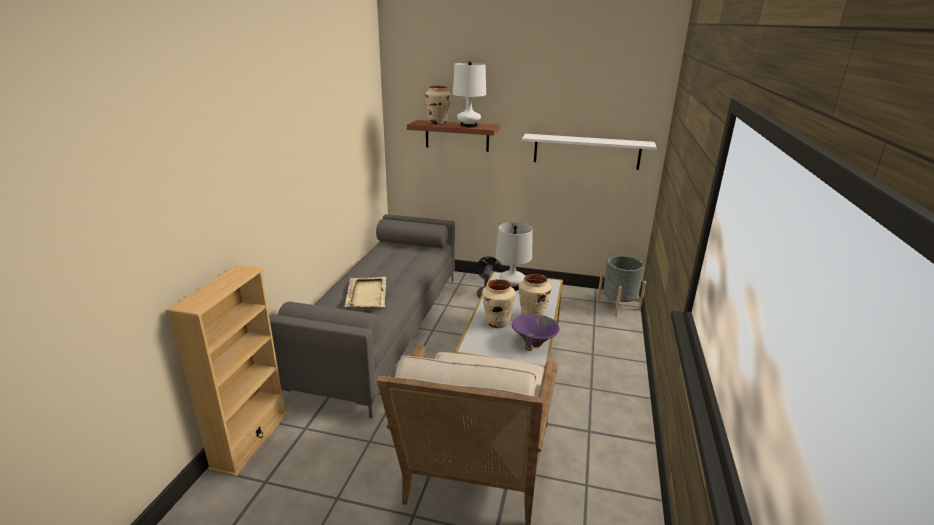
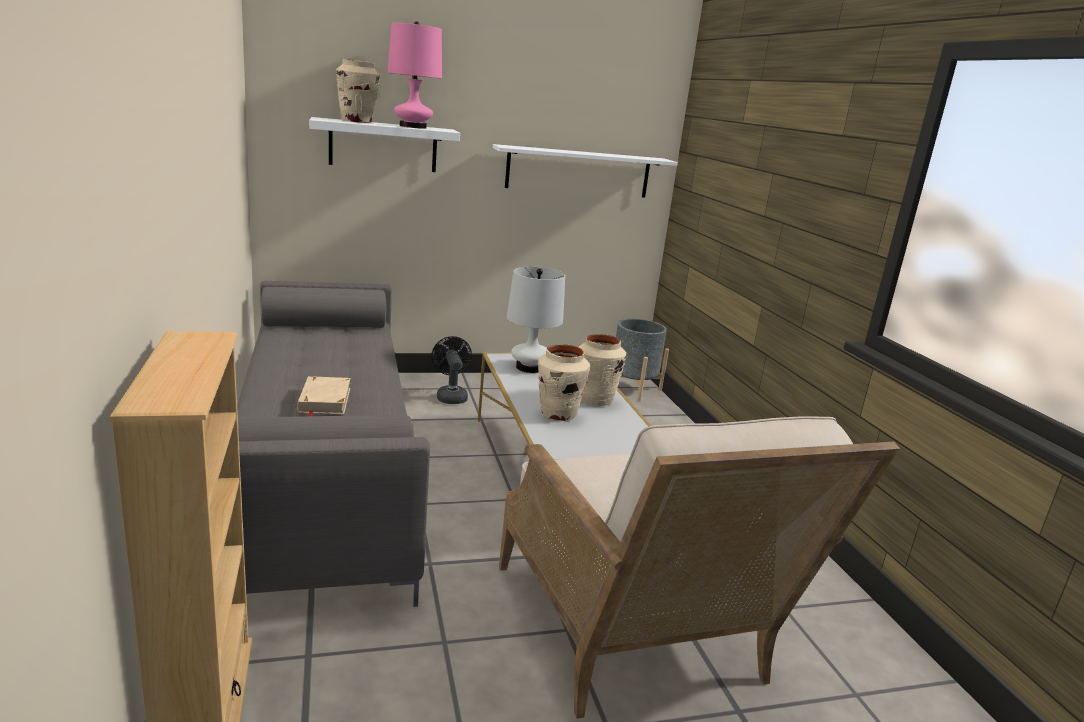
camera: 30 degrees left, 5 degrees down
(367, 294) = (324, 400): beige tray -> beige book
(457, 135) = (383, 146): brown shelf -> white shelf
(468, 125) = (413, 127): white table lamp -> pink table lamp
(534, 342) = (631, 431): purple bowl -> none

